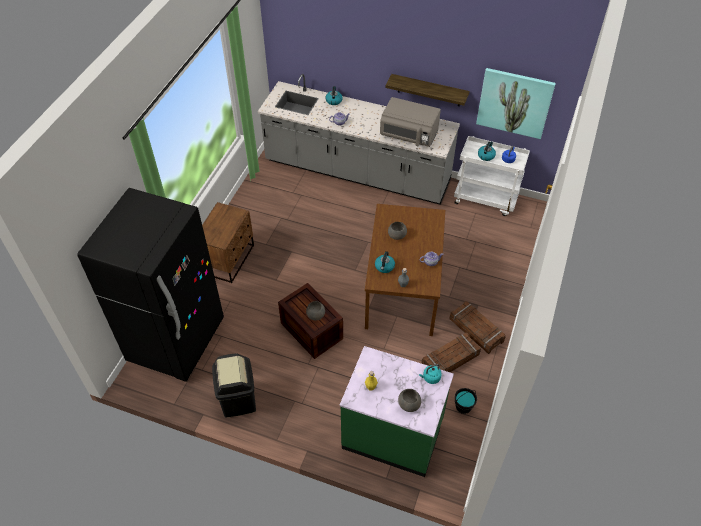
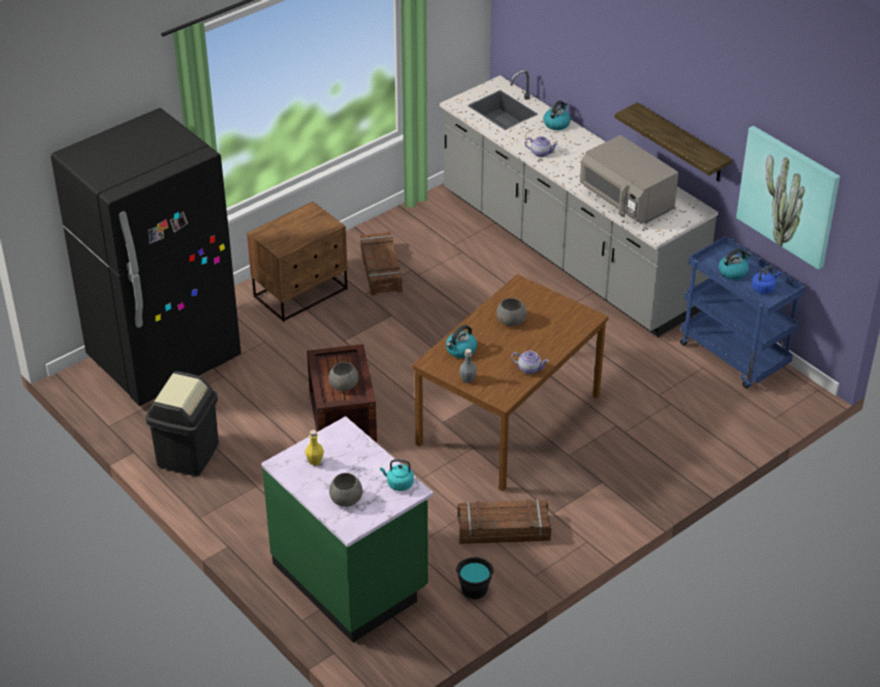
camera: 30 degrees right, 10 degrees down
(476, 330) = (572, 510): crate -> crate (381, 269)
(486, 199) = (735, 356): white cart -> blue cart

